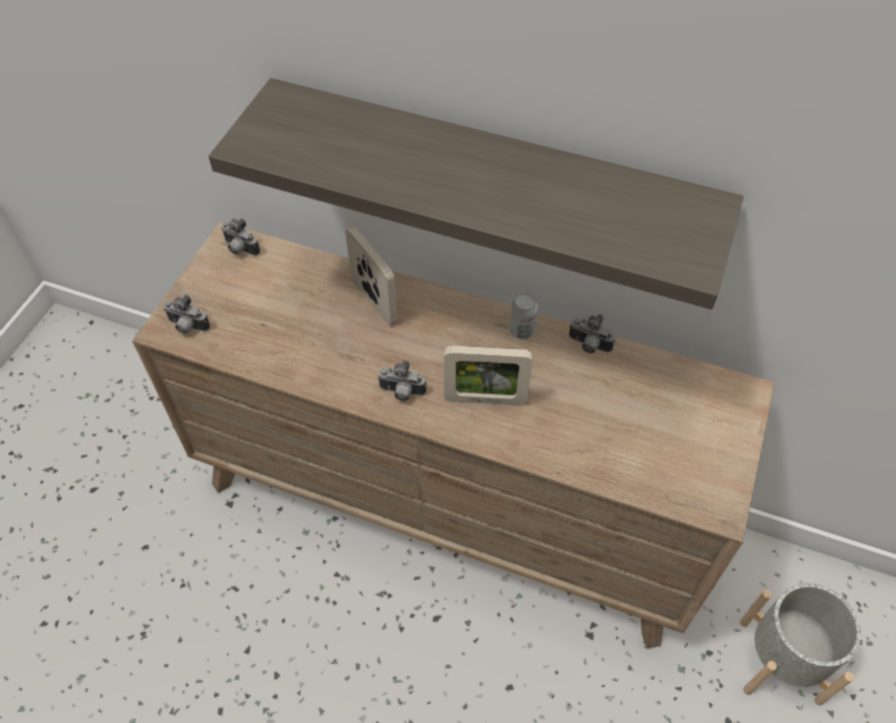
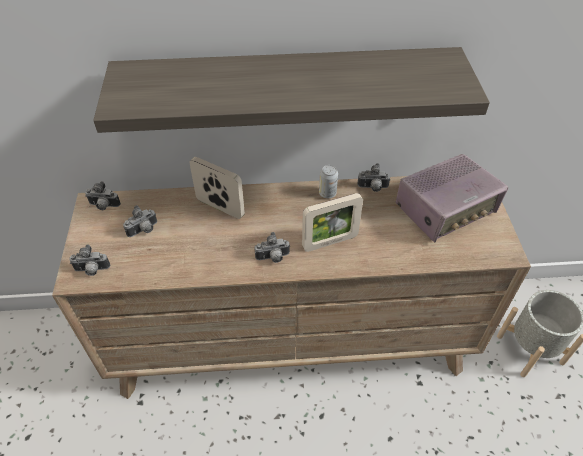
camera: 25 degrees left, 5 degrees down
(269, 298) = (144, 230): none -> camera
(672, 414) = (446, 209): none -> radio

